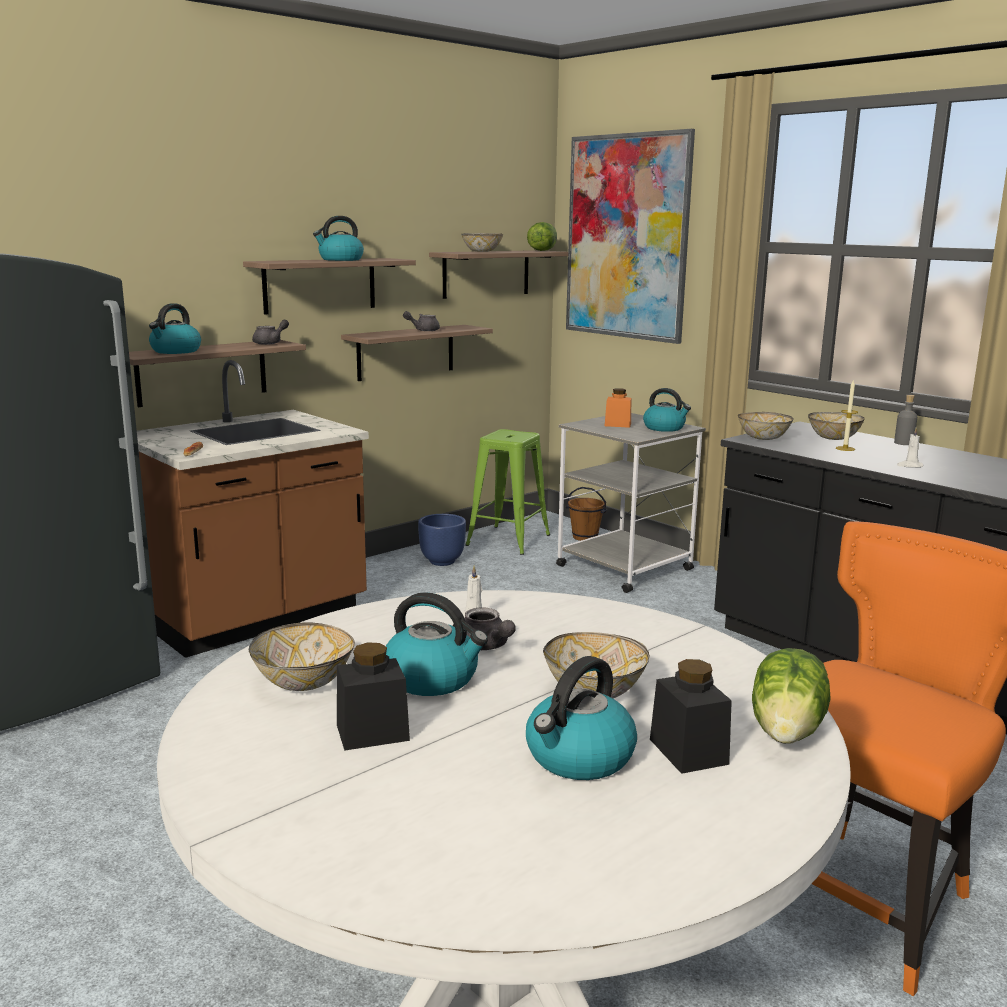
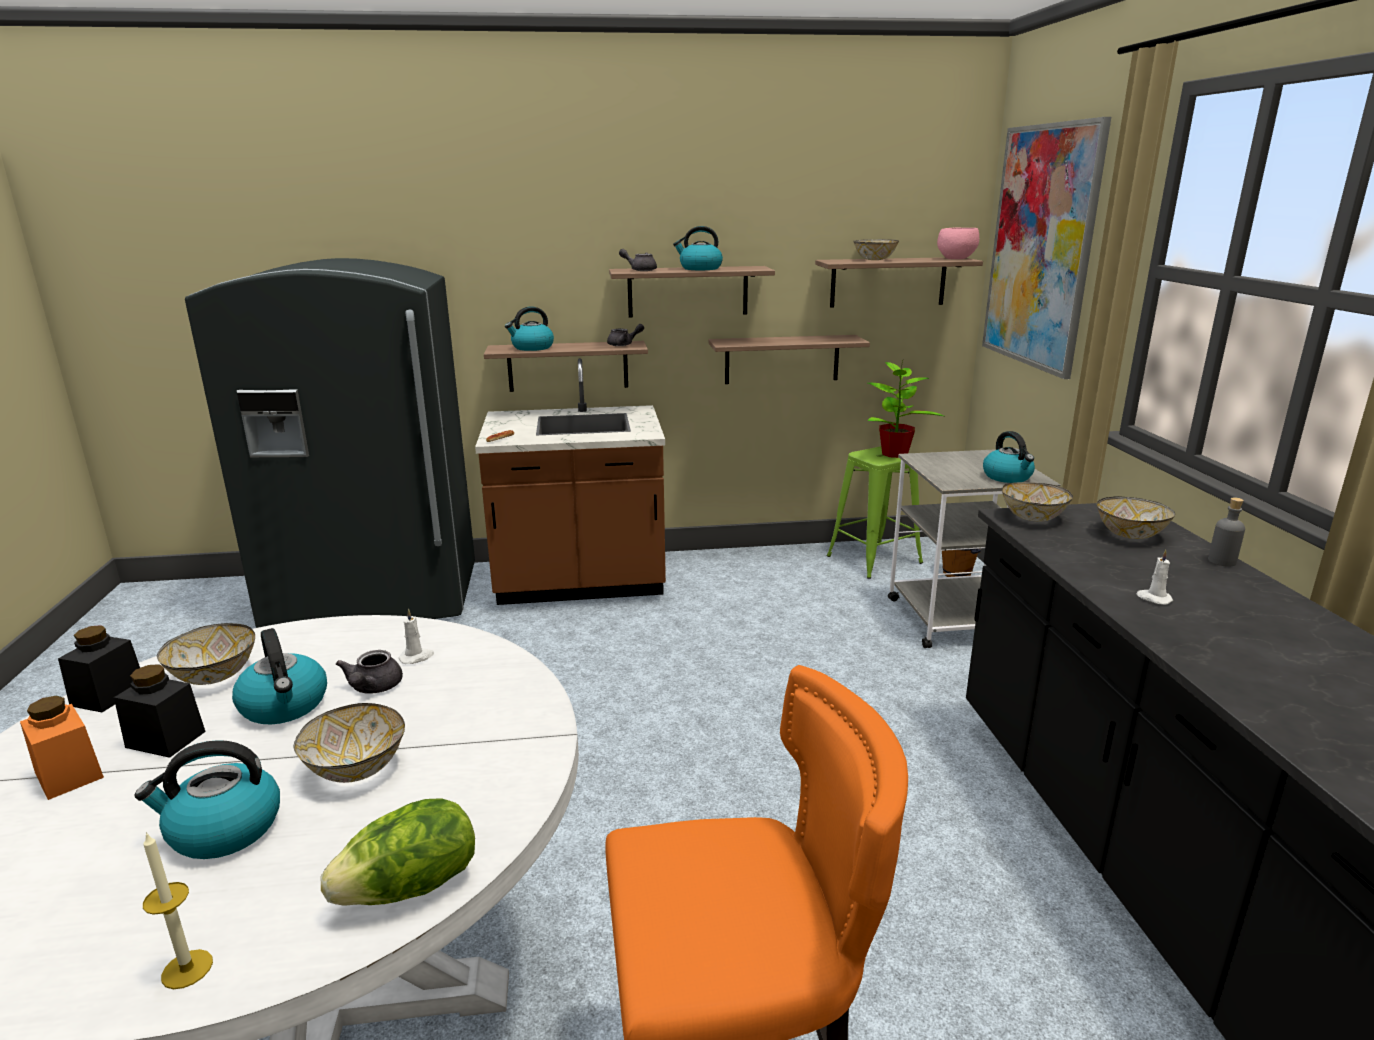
camera: 35 degrees right, 5 degrees up
(423, 330) = (793, 339): grey teapot -> grey teapot (640, 270)
(442, 561) = (786, 568): blue planter -> none
(519, 433) = (895, 454): none -> potted plant
(542, 250) = (955, 259): lettuce -> pink bowl
(617, 424) = (961, 464): orange jar -> orange jar (69, 775)
(688, 751) = (299, 866): black jar -> black jar (108, 695)
(845, 448) = (1113, 553): candle -> candle (187, 969)

